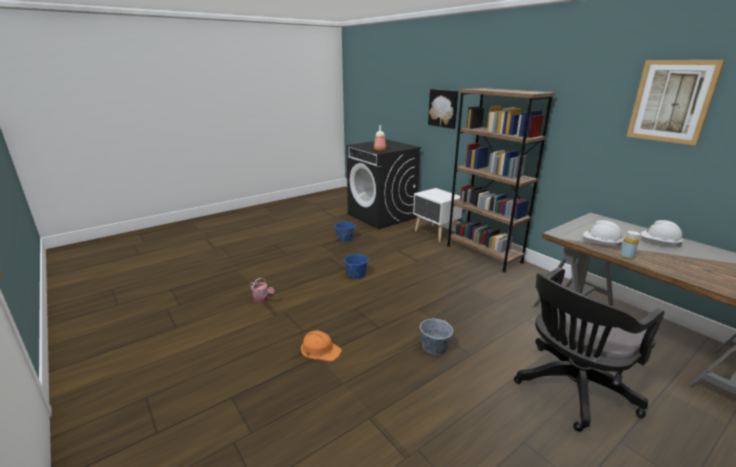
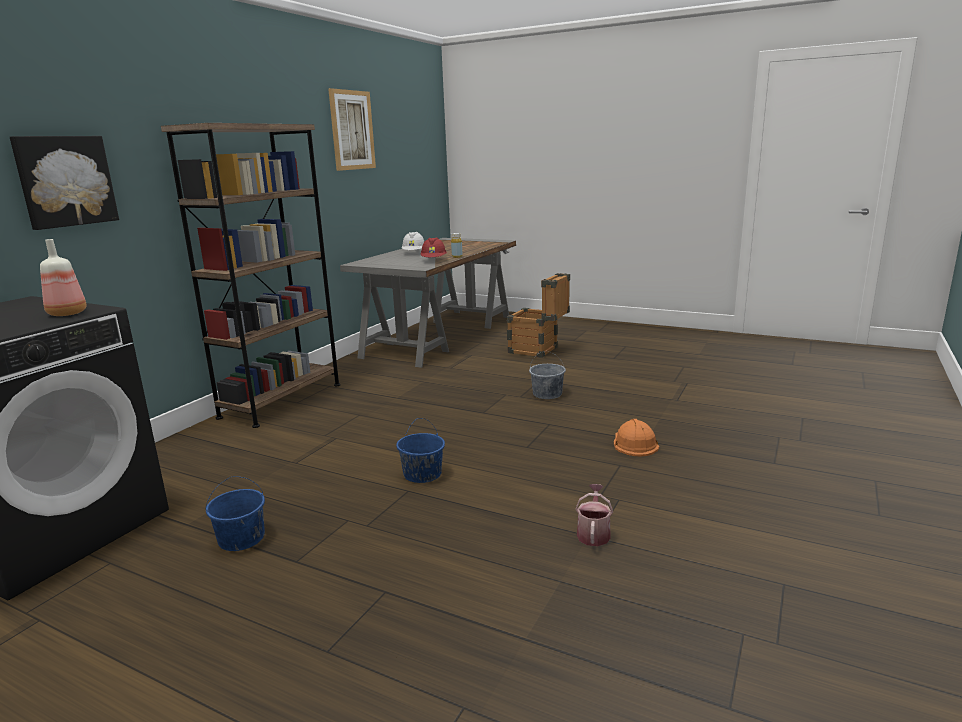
camera: 115 degrees left, 5 degrees down
(435, 234) = (194, 445): white nightstand -> none
(570, 389) = (538, 351): black office chair -> crate
(600, 243) = (434, 260): white hard hat -> red hard hat

